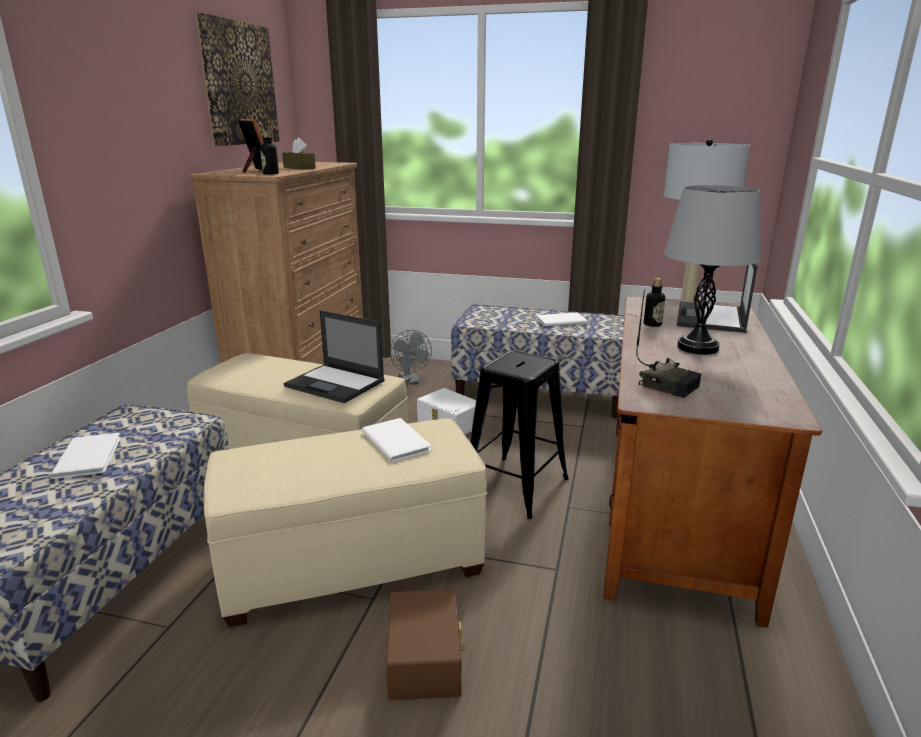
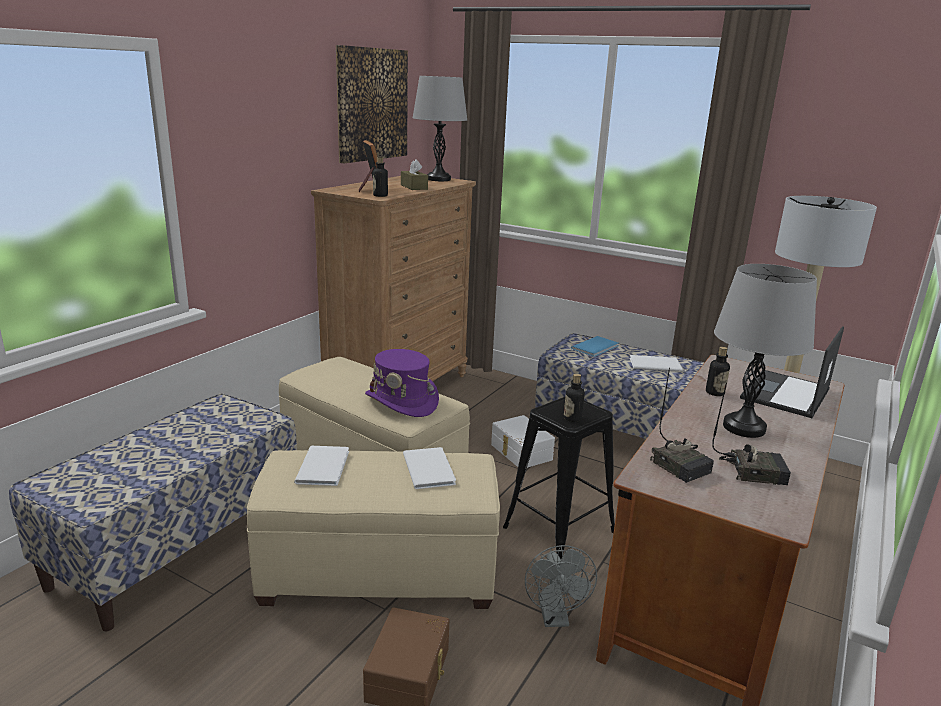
camera: 15 degrees right, 0 degrees up
(91, 455) = (179, 437): white book -> white book (325, 466)
(318, 163) = (438, 179): none -> grey table lamp
(336, 384) = (402, 402): laptop -> purple hat
(410, 381) = (501, 400): grey fan -> grey fan (555, 618)
(501, 313) = (597, 347): none -> blue book
(525, 369) = (572, 418): none -> bottle
(732, 380) = (753, 471): none -> radio

